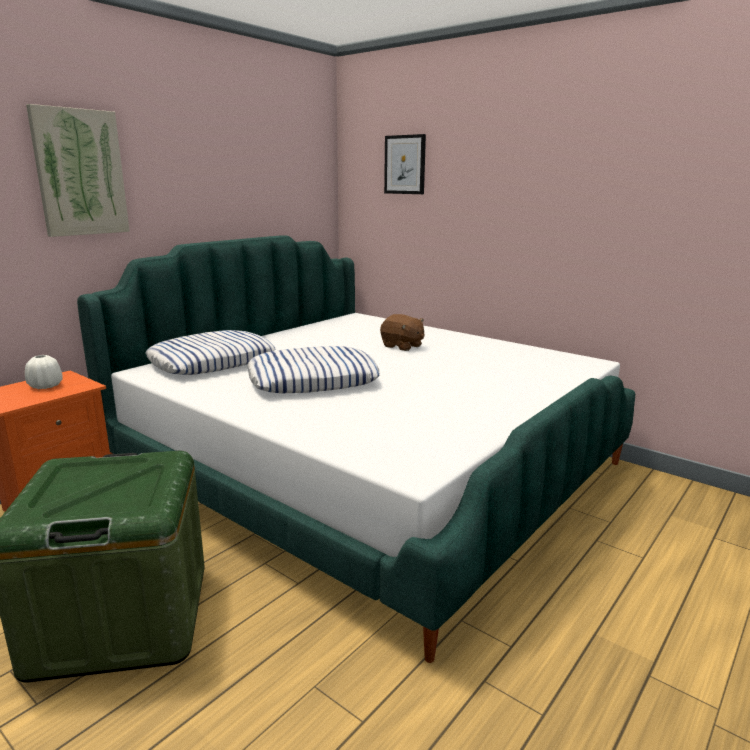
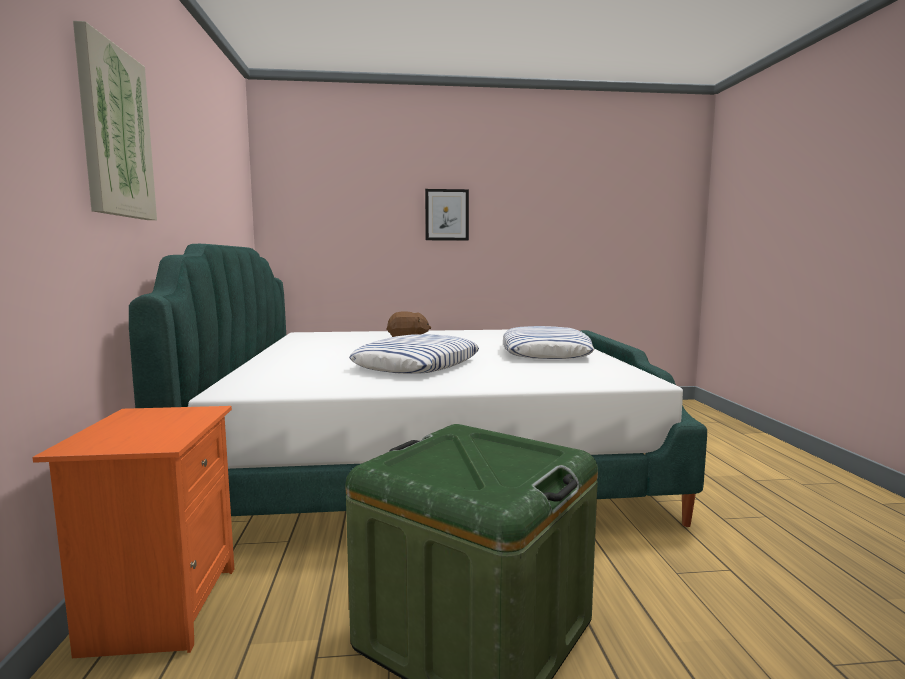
camera: 45 degrees left, 10 degrees down
(45, 386) = (147, 423): white vase -> none
(212, 361) = (281, 373): pillow -> pillow (545, 352)
(405, 164) = (340, 186): picture -> picture (447, 215)

